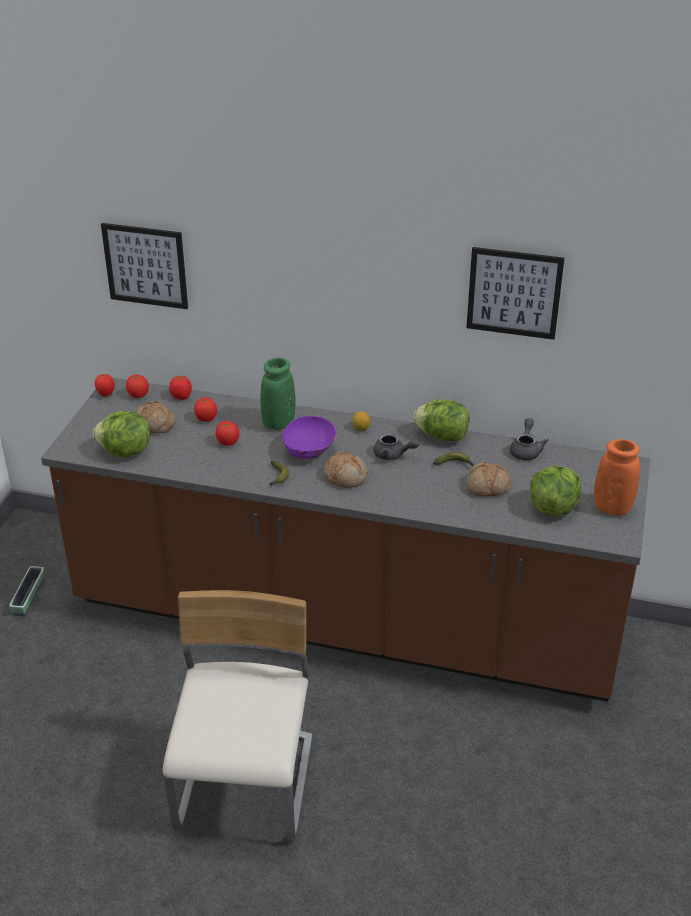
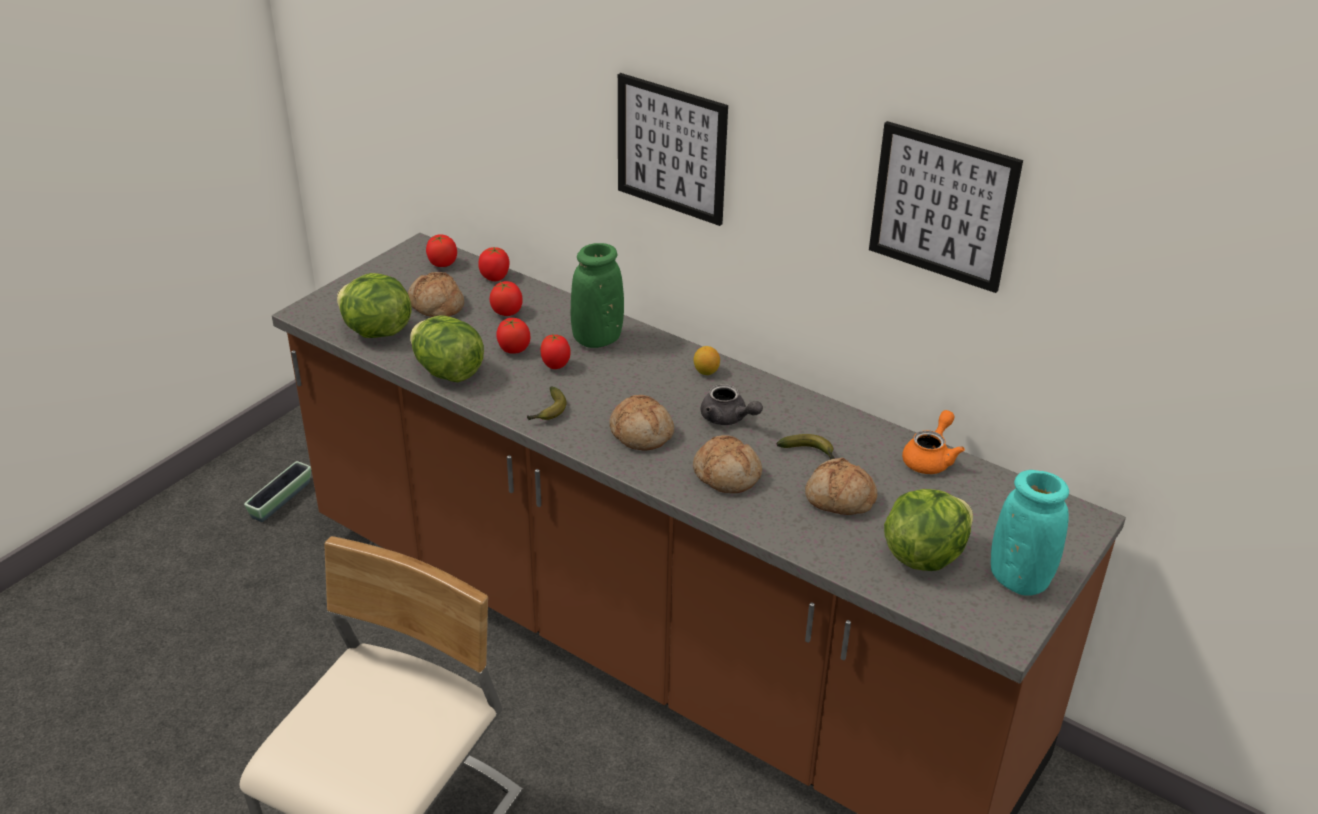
camera: 20 degrees right, 0 degrees up
(106, 394) = (404, 254): tomato -> tomato (556, 366)
(145, 265) = (469, 84): picture -> picture (671, 148)
(309, 452) = (614, 387): purple bowl -> none
(413, 489) = (727, 474): none -> bread
(442, 436) = (815, 409): lettuce -> lettuce (448, 372)
(526, 450) = (930, 458): grey teapot -> orange teapot
(612, 508) = (1019, 580): orange vase -> turquoise vase

